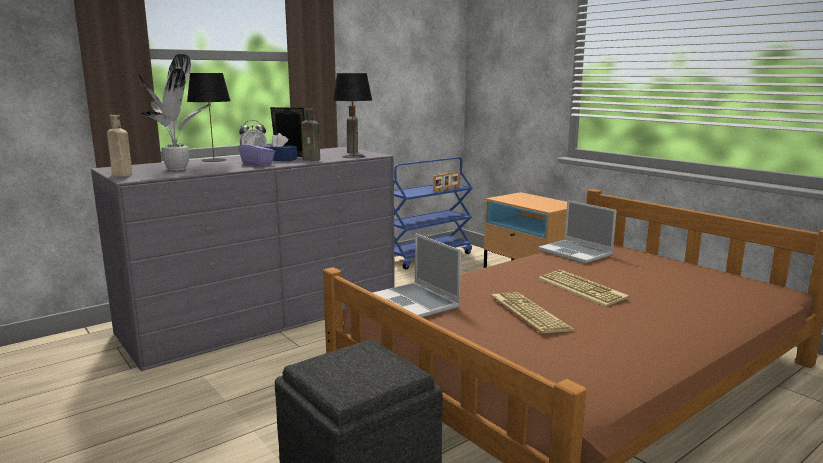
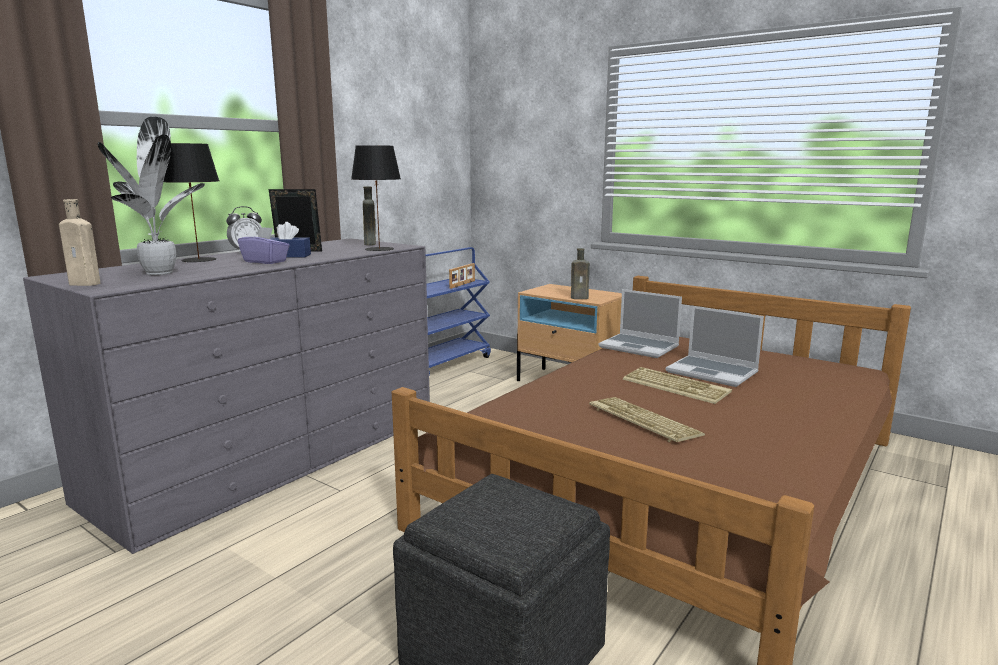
camera: 15 degrees left, 0 degrees up
(312, 159) = (332, 254): brown bottle -> brown bottle (581, 298)
(417, 302) = (509, 421): laptop -> laptop (713, 372)

